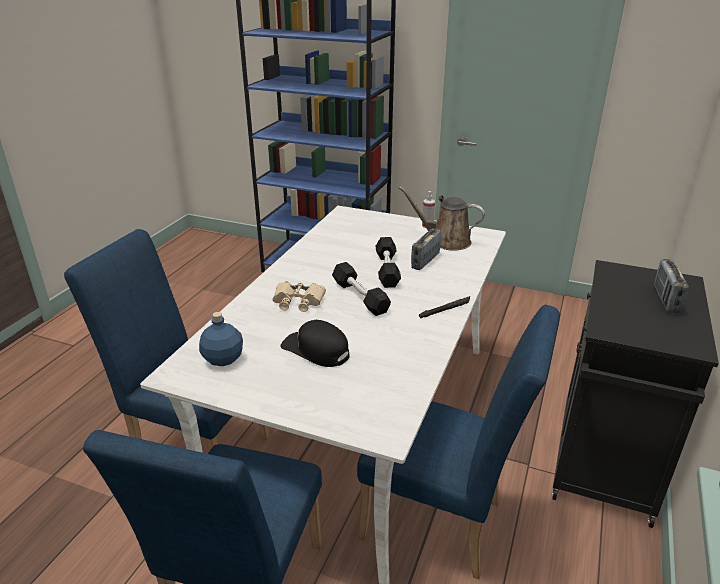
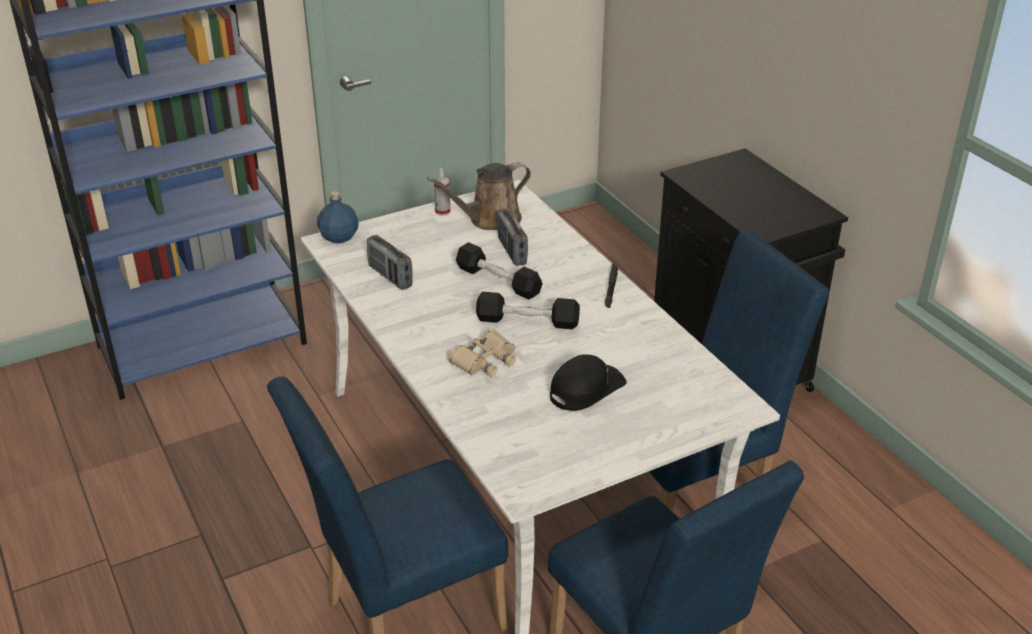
camera: 50 degrees left, 5 degrees up
(223, 359) = (534, 449): blue bottle -> blue bottle (339, 237)
(316, 350) = (586, 388): black cap -> black cap turned 150 degrees clockwise
(665, 299) = (755, 183): radio -> radio (390, 277)

